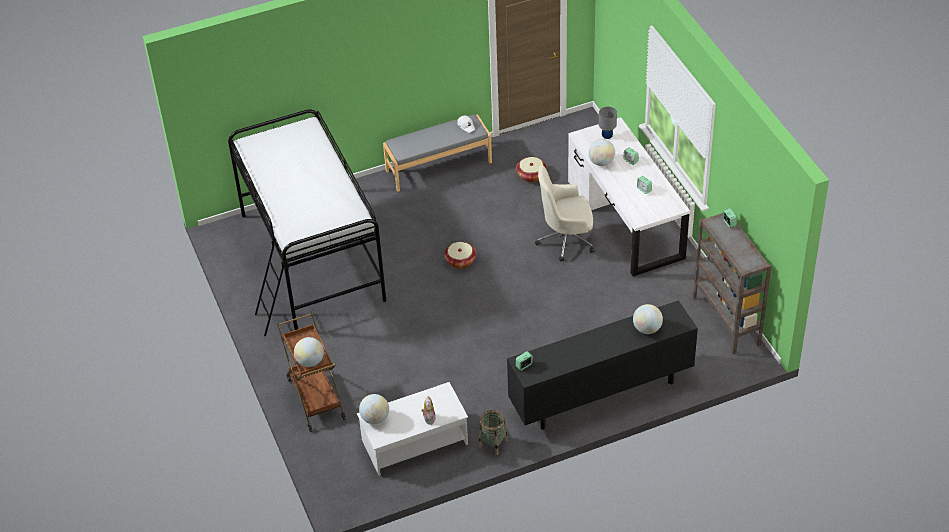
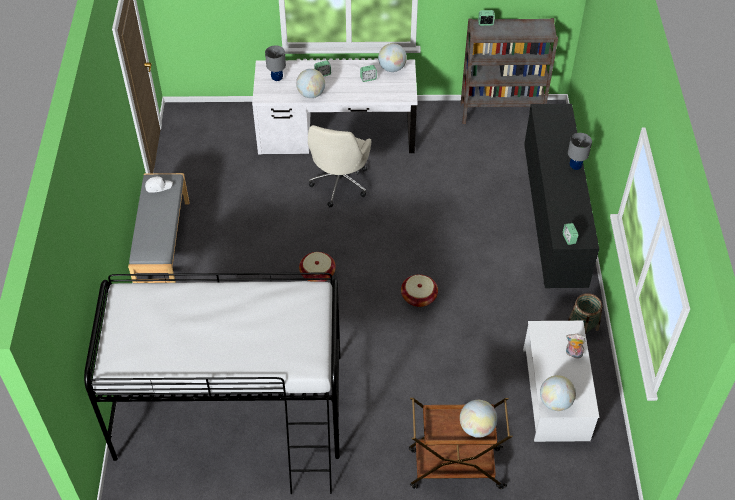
camera: 70 degrees left, 5 degrees up
(531, 175) = (230, 178): basket -> basket (419, 297)
(615, 349) = (575, 166): none -> grey table lamp
(647, 329) = (558, 136): globe -> globe (392, 68)

